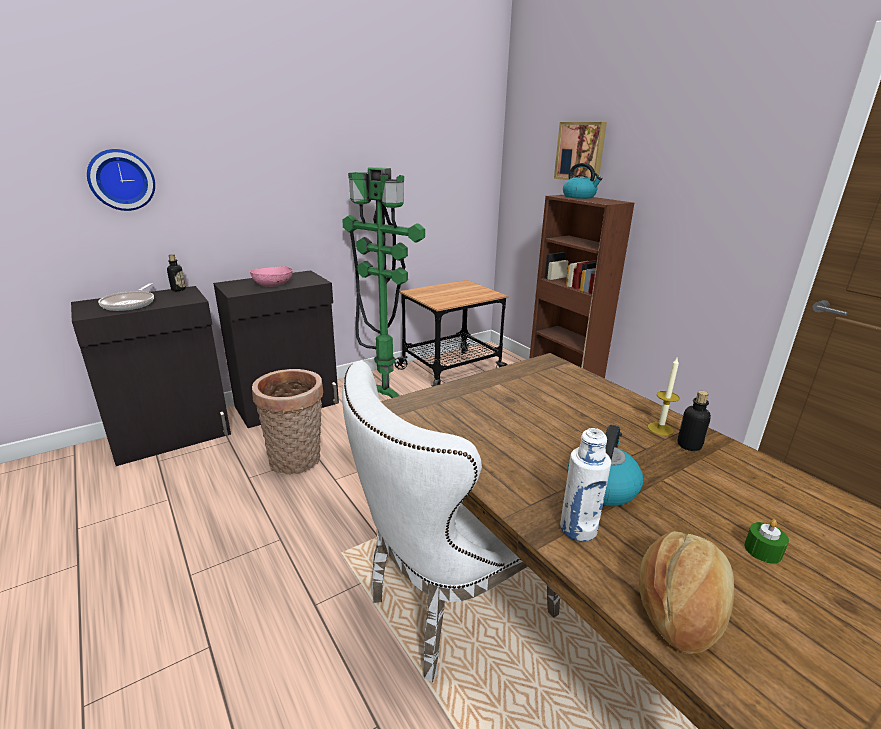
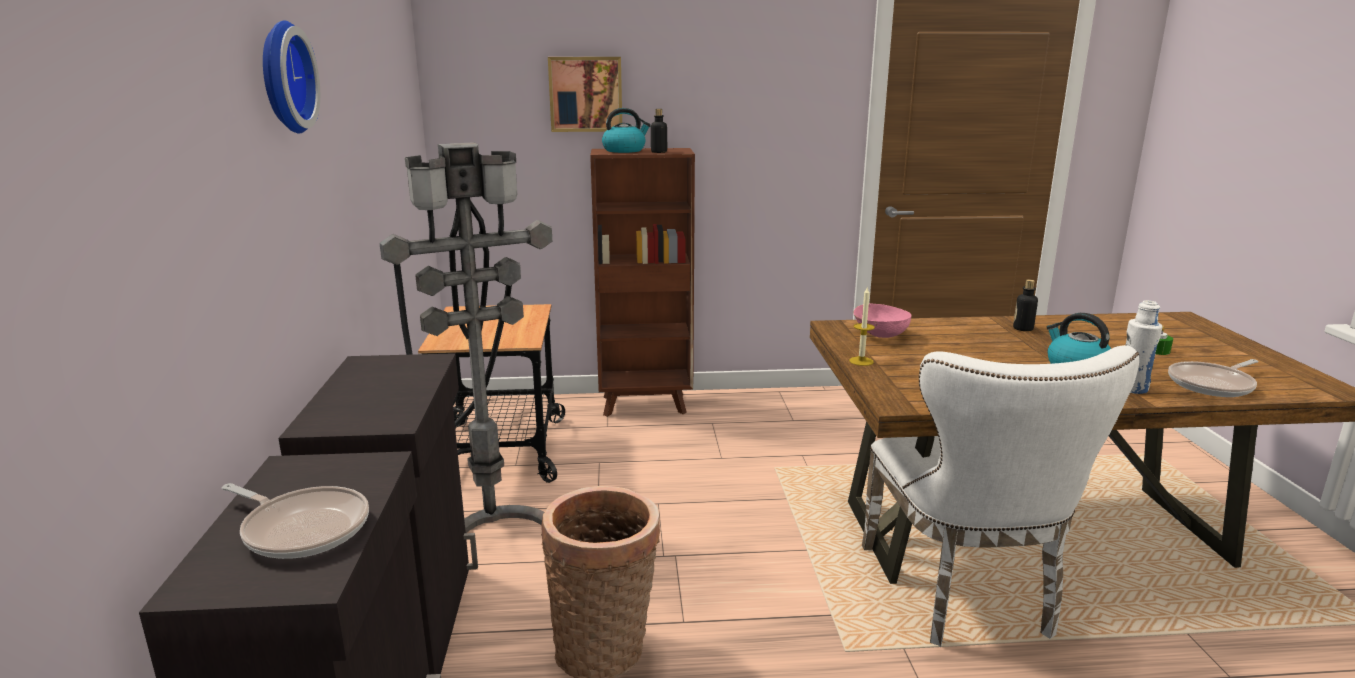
camera: 60 degrees left, 5 degrees down
(121, 180) = (154, 249): wall clock -> wall clock (281, 78)
(178, 289) = (273, 473): bottle -> bottle (659, 152)
(273, 285) = (397, 391): pink bowl -> pink bowl (879, 335)
(383, 394) = (492, 521): green floor lamp -> grey floor lamp
(660, 429) = (993, 328): candle -> candle (861, 361)
(681, 605) = (1213, 384): bread -> frying pan

